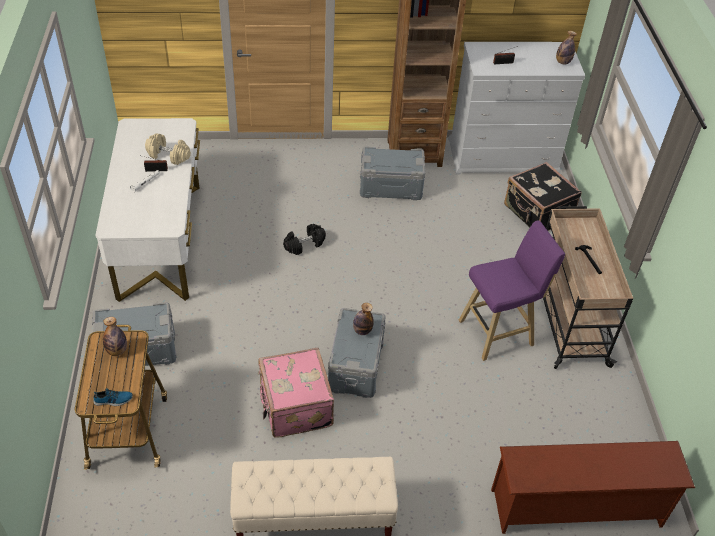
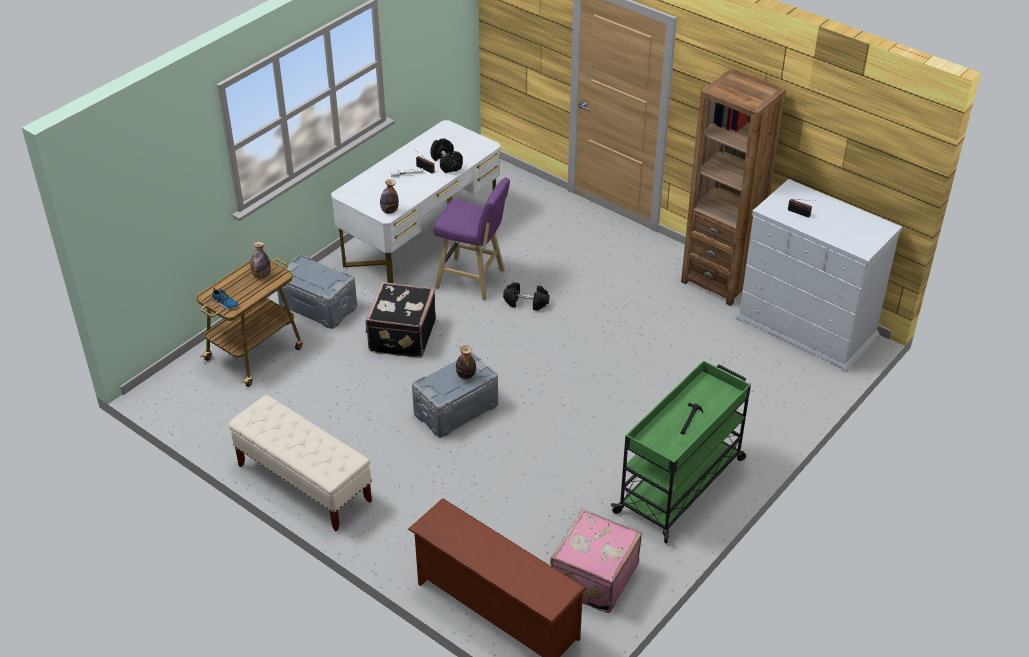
camera: 45 degrees right, 5 degrees down
(169, 156) = (447, 163): beige dumbbell -> black dumbbell
(294, 407) = (377, 408): pink suitcase -> pink suitcase (592, 577)
(390, 186) = (659, 297): grey storage box -> none
(499, 332) = (603, 458): purple stool -> purple stool (473, 280)
(537, 213) = (771, 392): black suitcase -> black suitcase (401, 336)
(563, 62) = (862, 239): bottle -> bottle (389, 211)
(567, 316) = (681, 484): beige cart -> green cart

